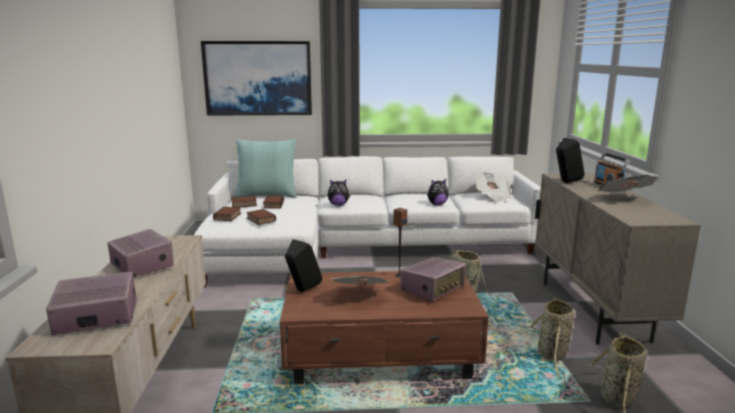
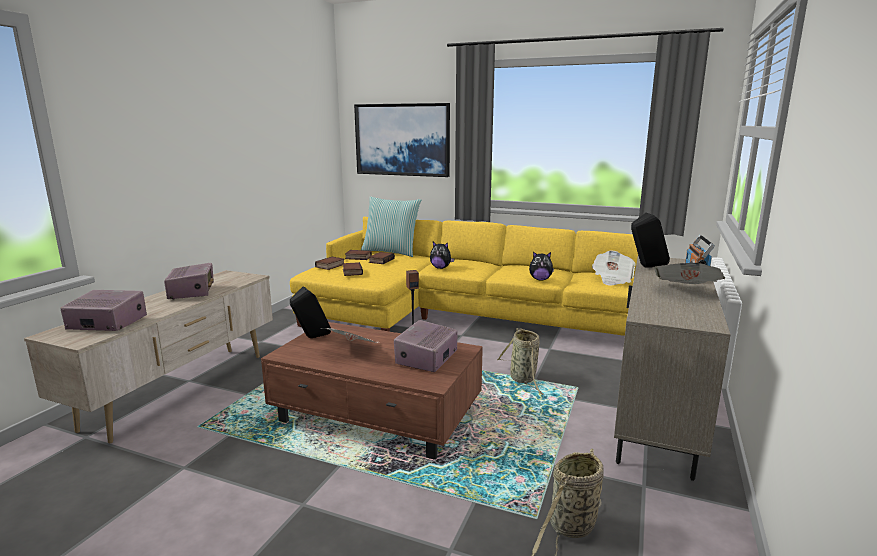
camera: 25 degrees right, 0 degrees up
(356, 248) = (463, 315): white sofa -> yellow sofa
(433, 289) = (426, 358): radio -> radio turned 135 degrees clockwise
(552, 356) = (548, 461): basket -> none

